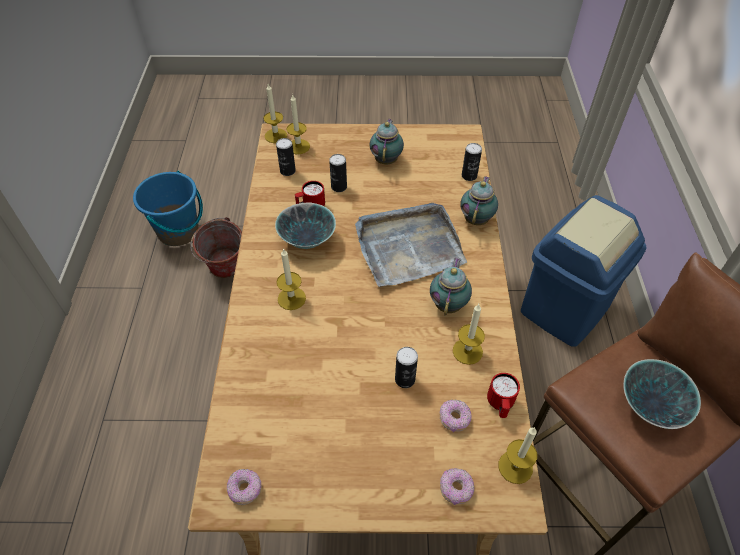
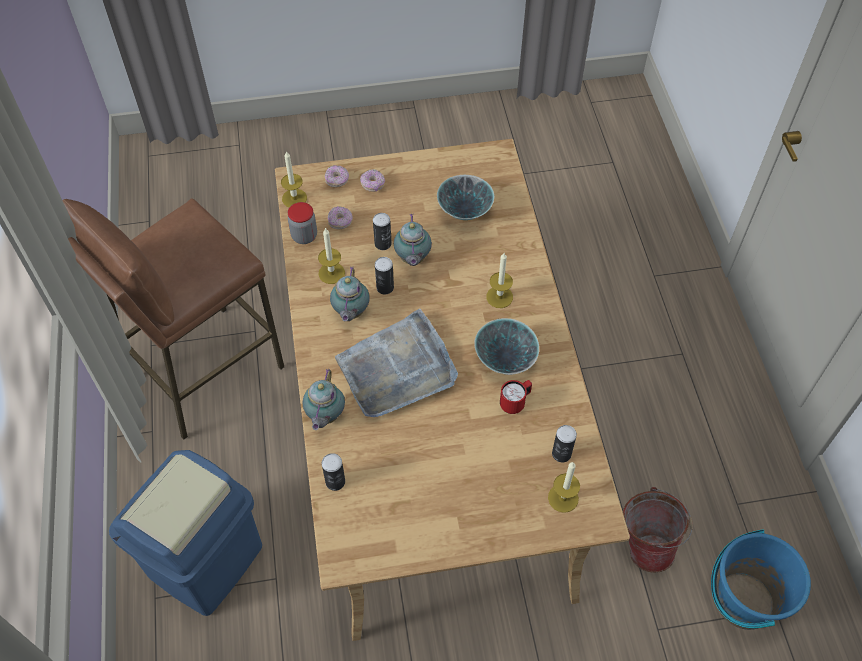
camera: 170 degrees right, 5 degrees up
(245, 489) = (483, 161): donut -> donut (373, 184)
(276, 135) = (600, 514): candle -> none
(339, 187) = (491, 438): can -> can (385, 287)
(386, 159) = (443, 493): teapot -> teapot (412, 259)
(500, 405) = (304, 236): red mug -> jar
(650, 406) = (182, 253): bowl -> bowl (464, 212)

